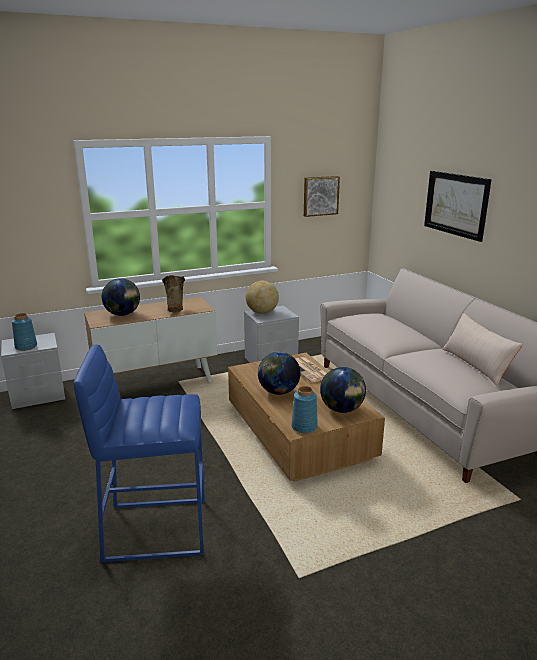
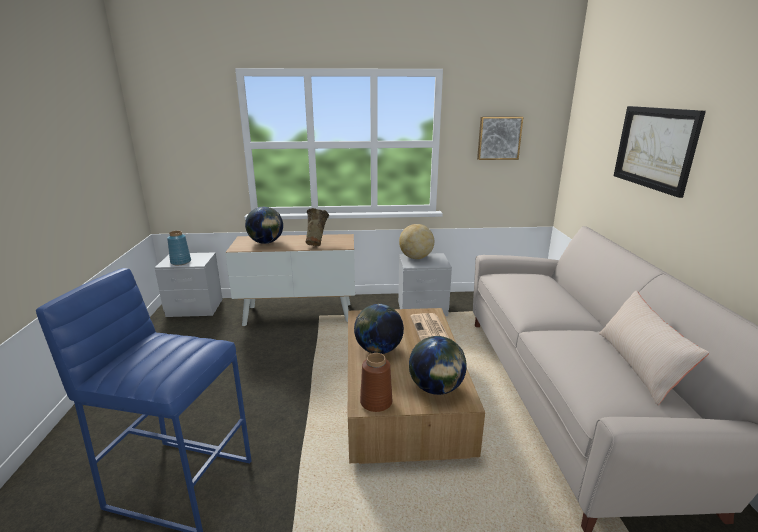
camera: 20 degrees right, 0 degrees up
(303, 427) = (375, 402): blue vase -> brown vase

